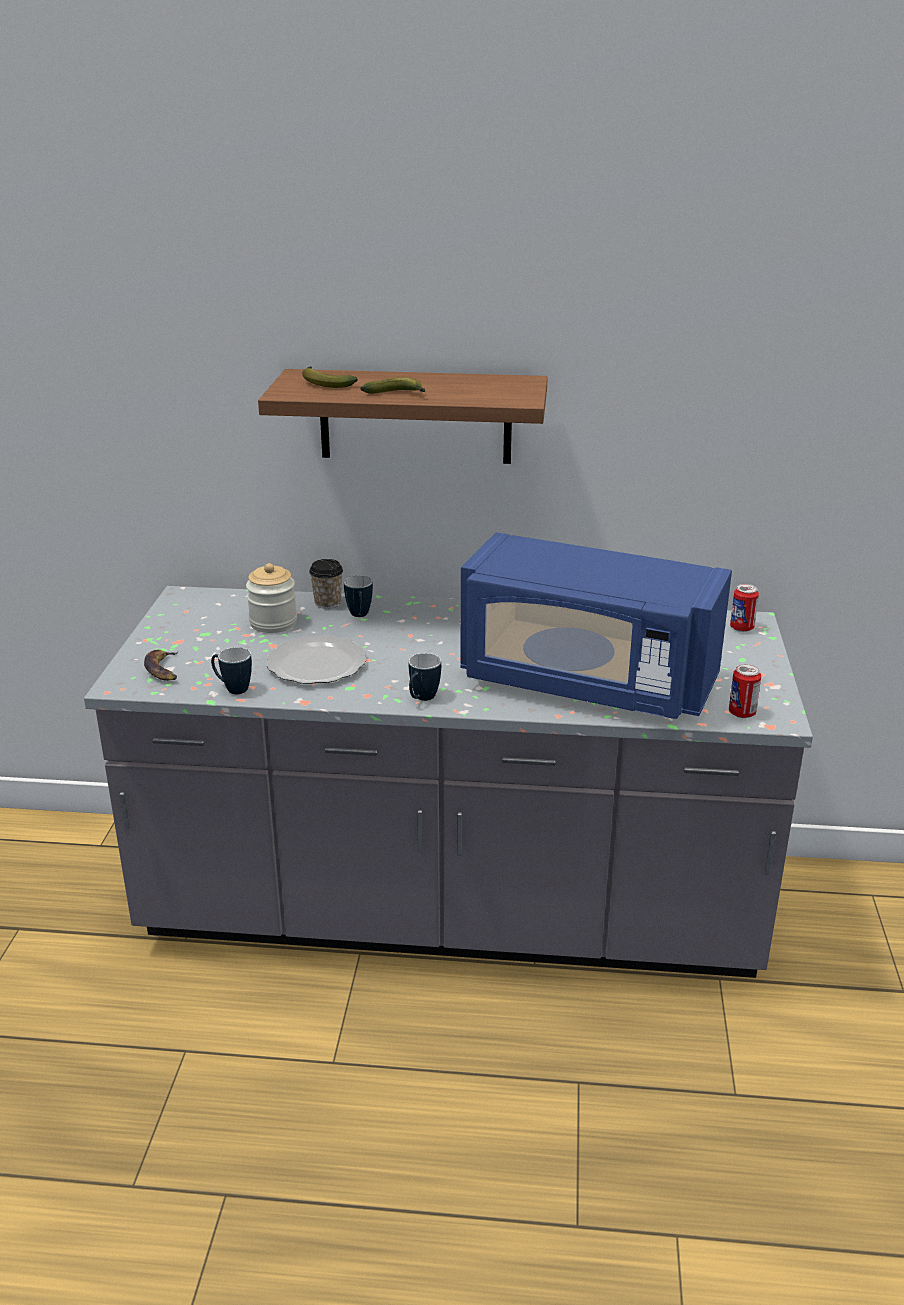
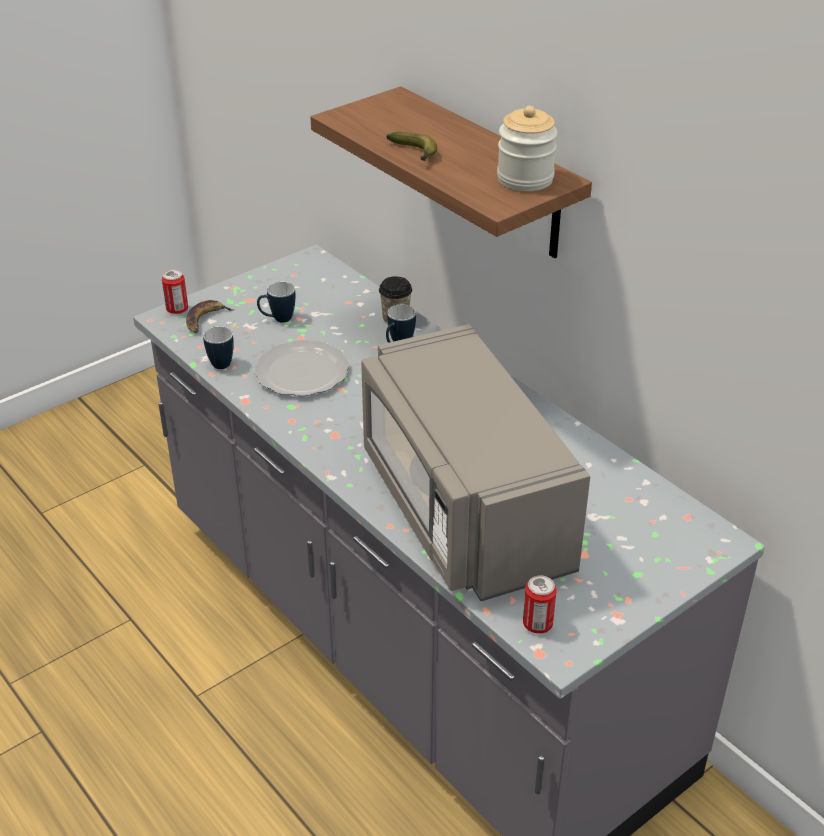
camera: 45 degrees right, 10 degrees up
(273, 623) = (331, 317): jar -> jar (525, 179)
(324, 383) = (391, 116): banana -> none
(422, 699) = (320, 447): mug -> mug (277, 319)
(586, 682) = (463, 510): blue microwave -> grey microwave
(741, 628) = (697, 542): can -> can (177, 310)

